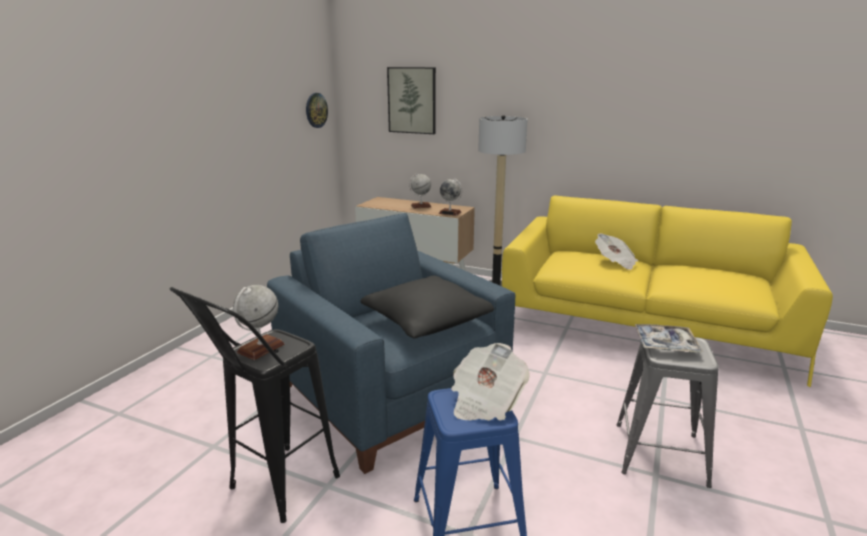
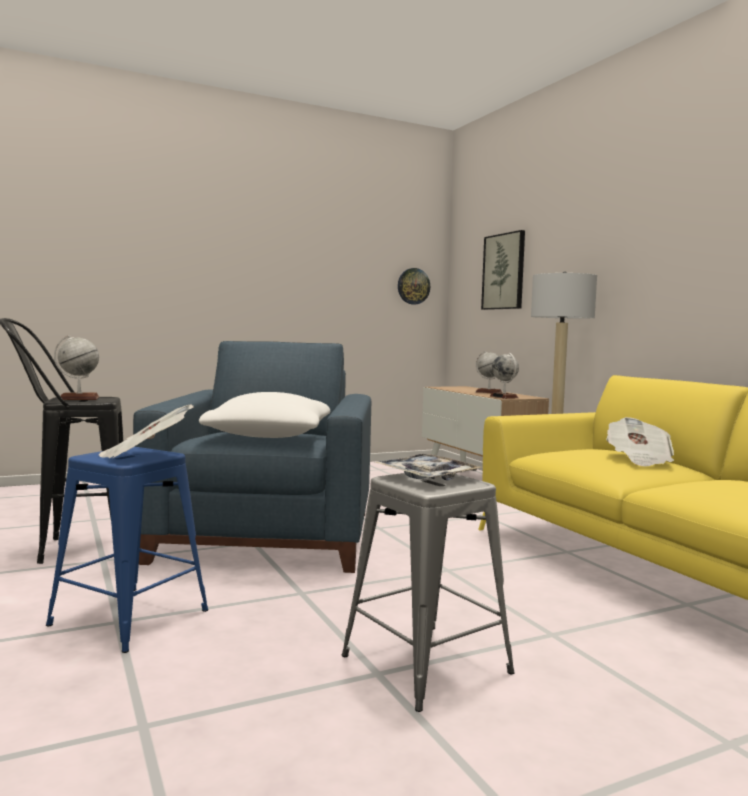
camera: 40 degrees right, 15 degrees down
(426, 321) = (269, 436): black pillow -> white pillow

